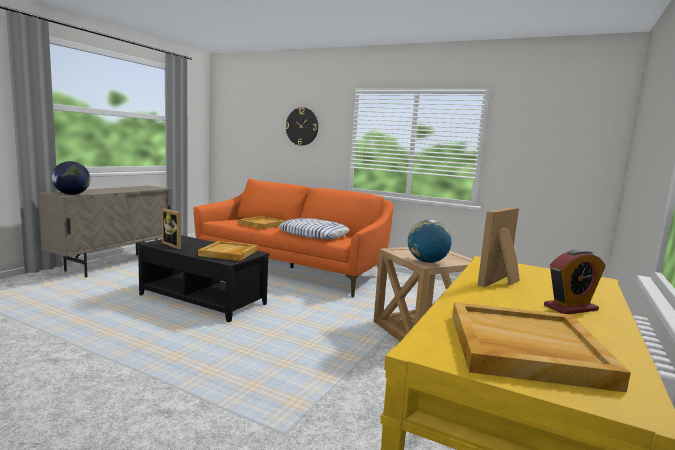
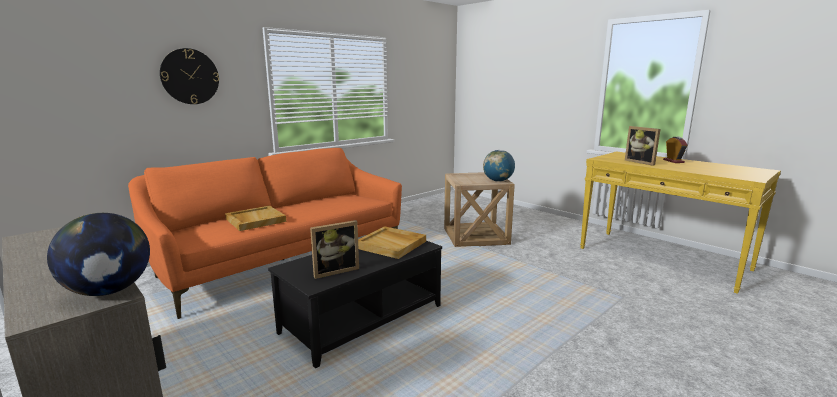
camera: 70 degrees left, 5 degrees up
(314, 234) = (330, 205): pillow -> none
(524, 348) = (733, 171): beige tray -> none

